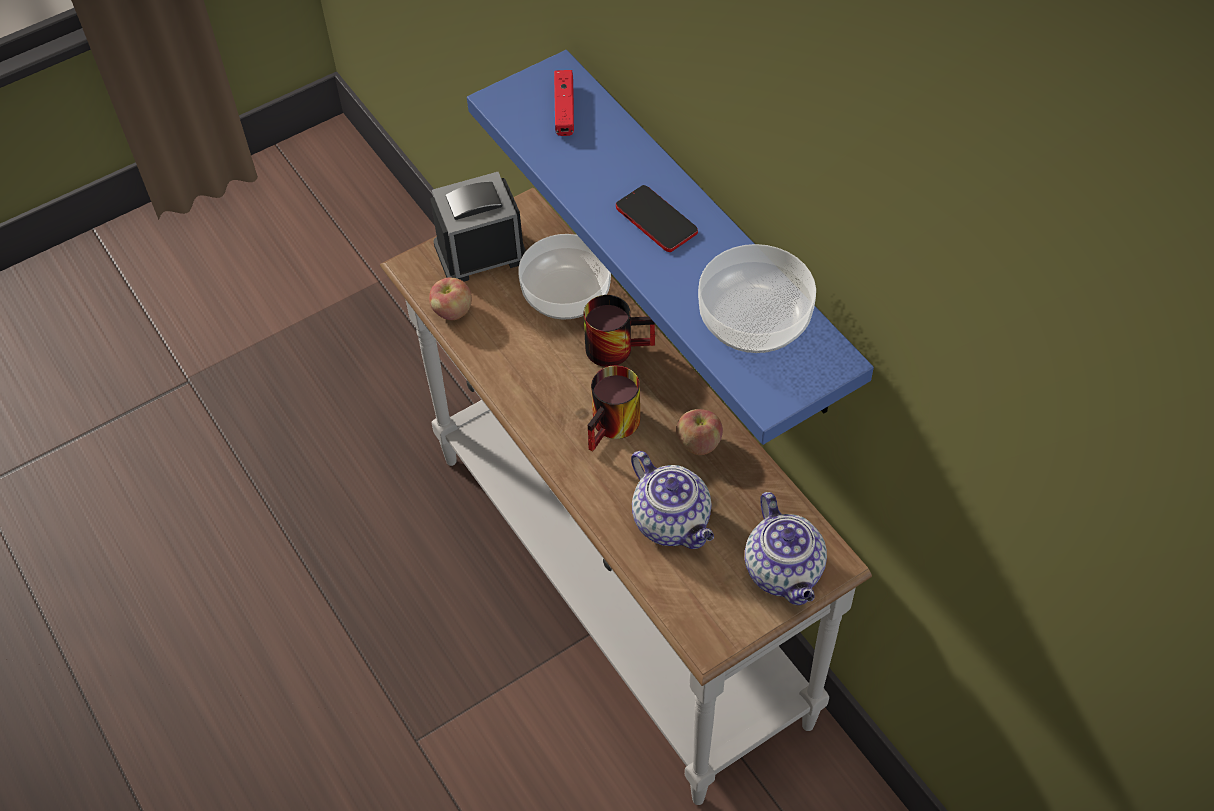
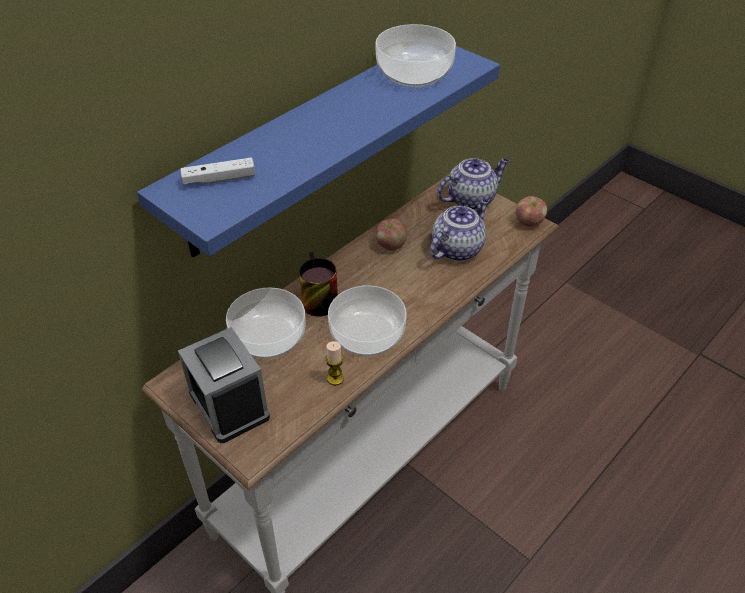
camera: 105 degrees left, 10 degrees down
(452, 311) = (301, 409): apple -> apple (529, 222)
(484, 346) = (335, 378): none -> candle
(539, 387) = (367, 336): none -> bowl
(564, 109) = (219, 179): red game controller -> white game controller
(615, 427) = (391, 287): mug -> none
(656, 220) = (337, 119): phone -> none

